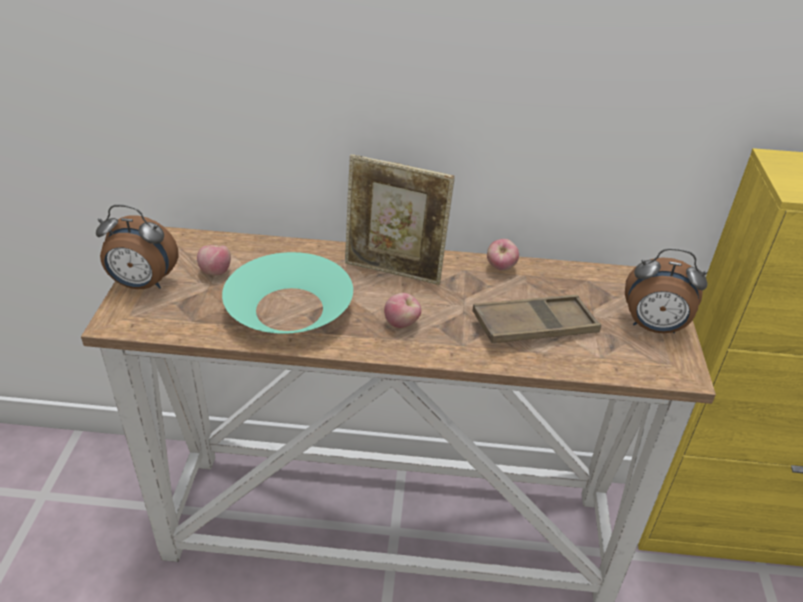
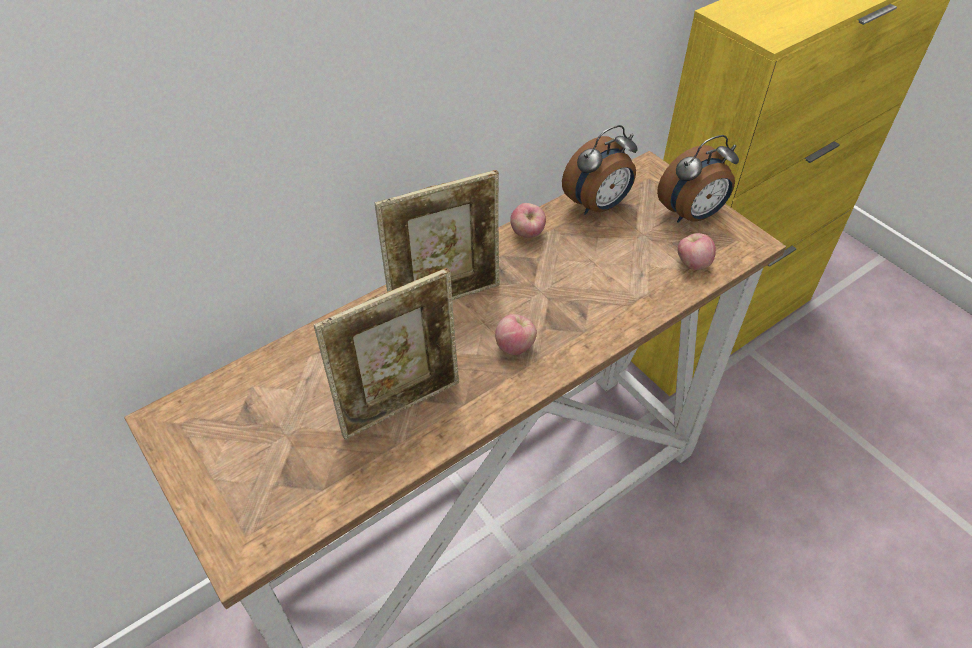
camera: 40 degrees left, 10 degrees up
(142, 284) = (213, 491): alarm clock -> alarm clock (598, 206)
(216, 272) = (275, 418): apple -> apple (692, 264)
(290, 308) = (401, 404): turquoise bowl -> picture frame
(534, 326) = (615, 273): brown tray -> none

